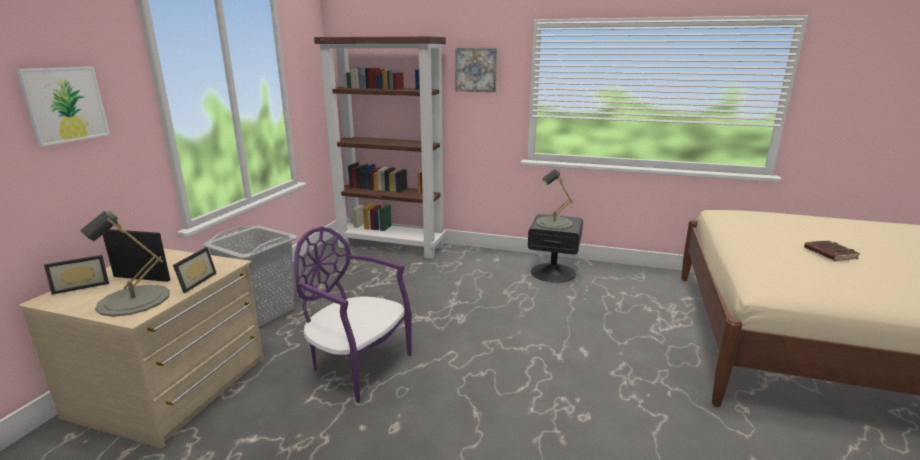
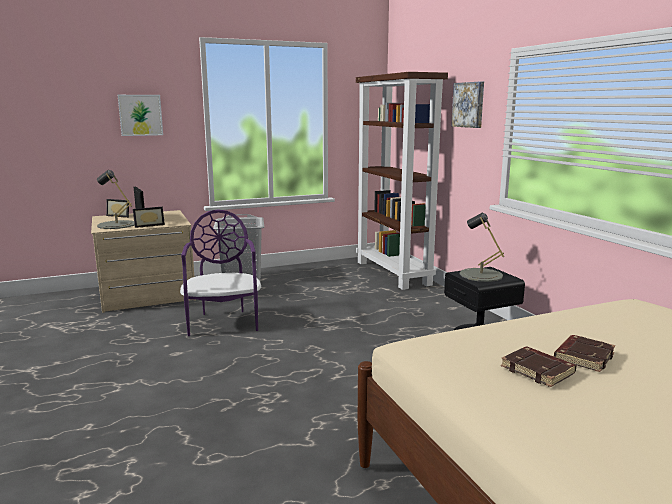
camera: 50 degrees right, 5 degrees down
(850, 271) = (538, 370): none -> brown book

